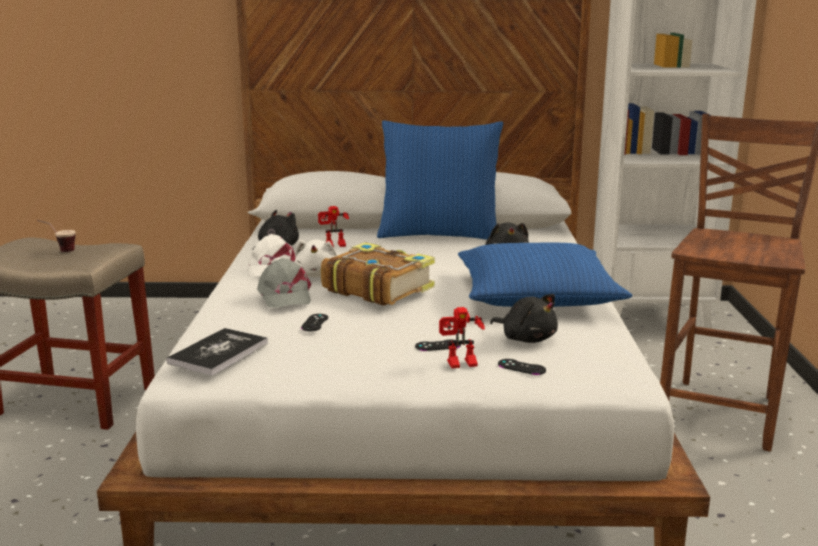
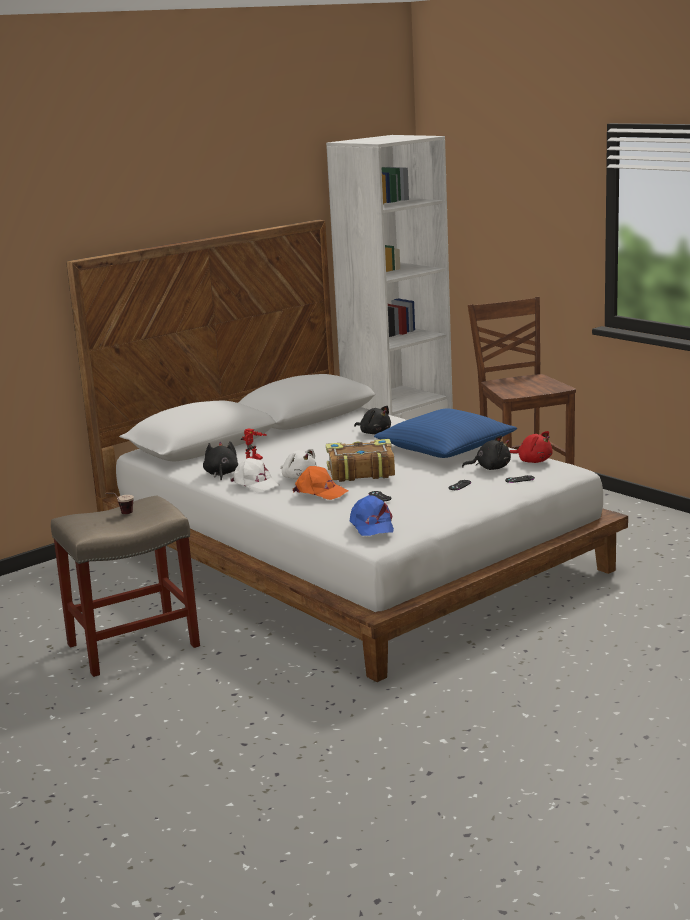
camera: 40 degrees left, 0 degrees up
(218, 353) = (371, 525): book -> blue cap
(284, 295) = (320, 492): grey cap -> orange cap
(439, 234) = (300, 433): blue pillow -> none
(461, 365) = (492, 488): toy robot -> none
(600, 350) = (533, 461): none -> red plush toy

